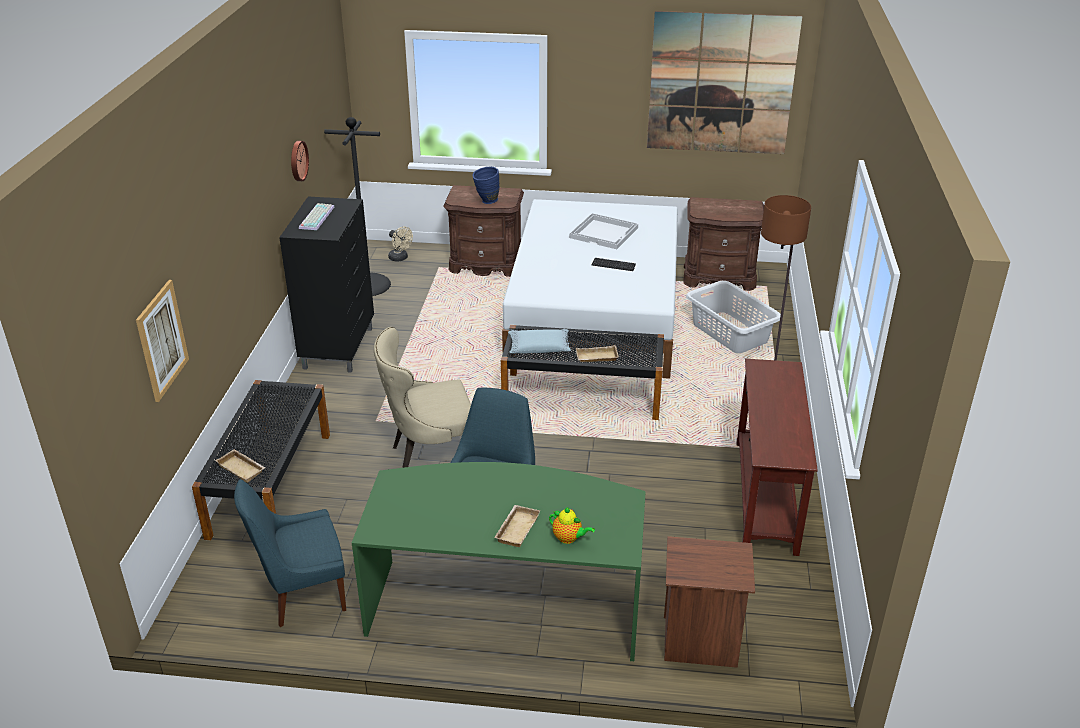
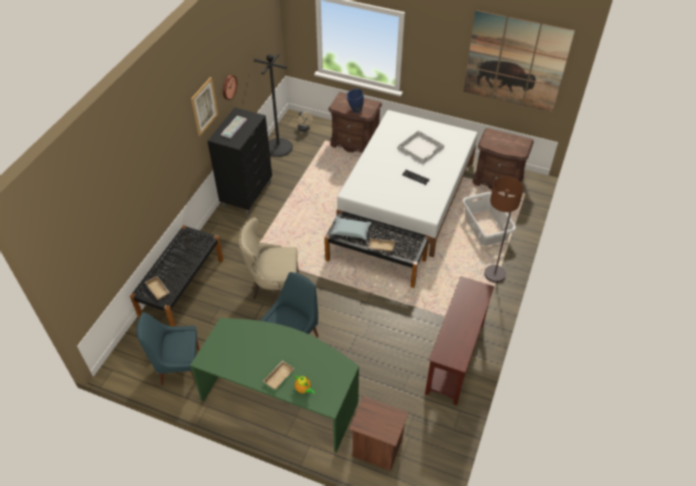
camera: 15 degrees right, 15 degrees up
(162, 340) = (110, 229): picture -> picture (204, 106)

